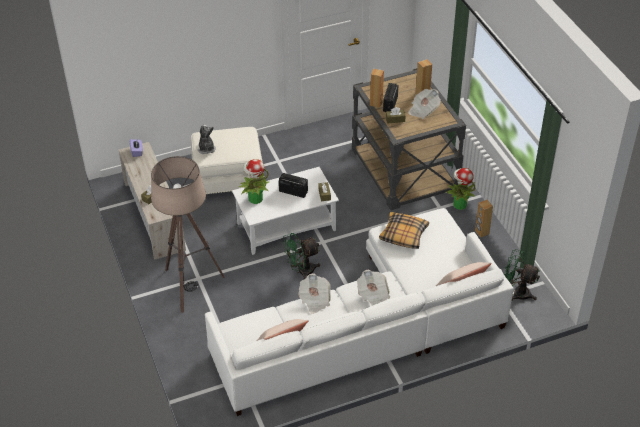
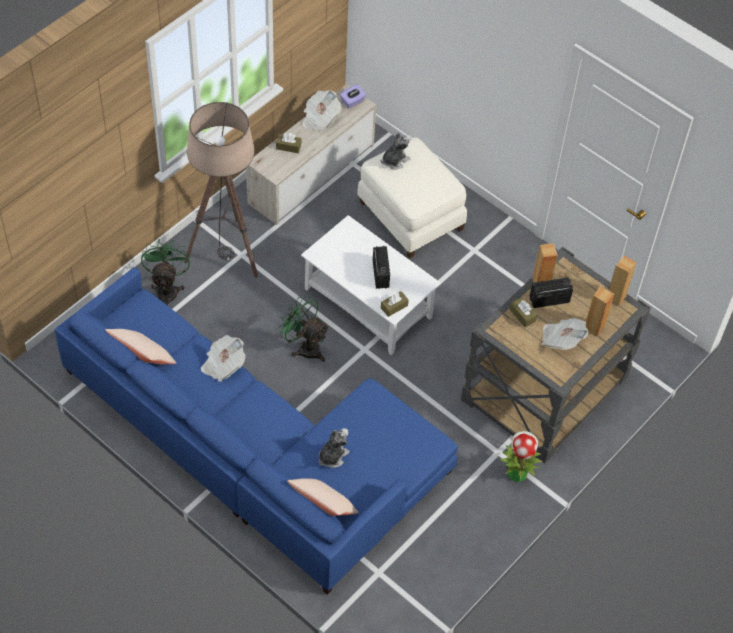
camera: 60 degrees right, 10 degrees up
(255, 199) = (346, 242): potted plant -> none
(370, 325) = (258, 447): white sofa -> blue sofa
(373, 295) = (260, 420): newspaper -> newspaper (320, 118)
(403, 235) = (377, 416): pillow -> none
(423, 267) = (332, 456): none -> plush toy
(481, 232) = (481, 515): brown speaker -> brown speaker (616, 297)
(516, 292) = (396, 590): green fan -> green fan (167, 289)

